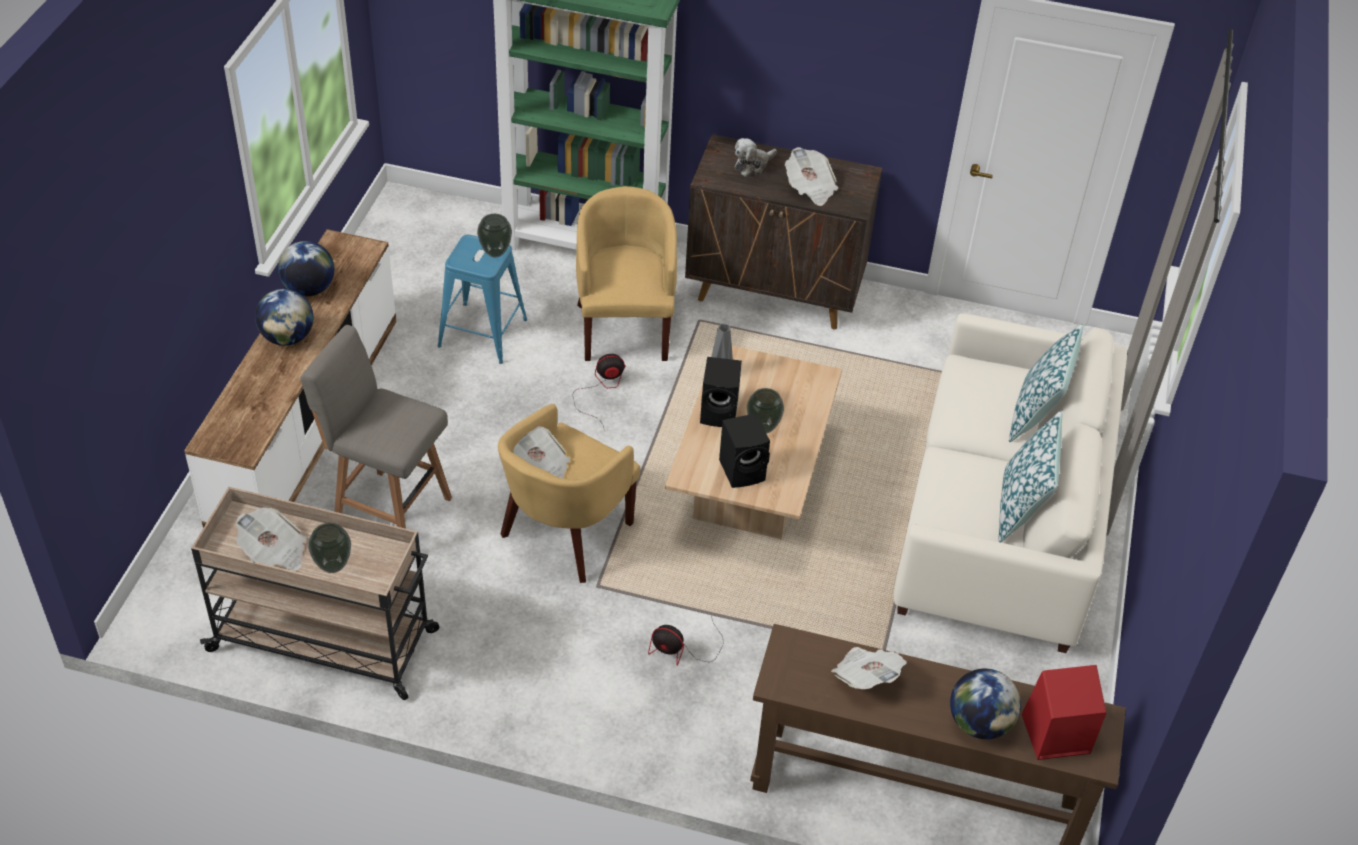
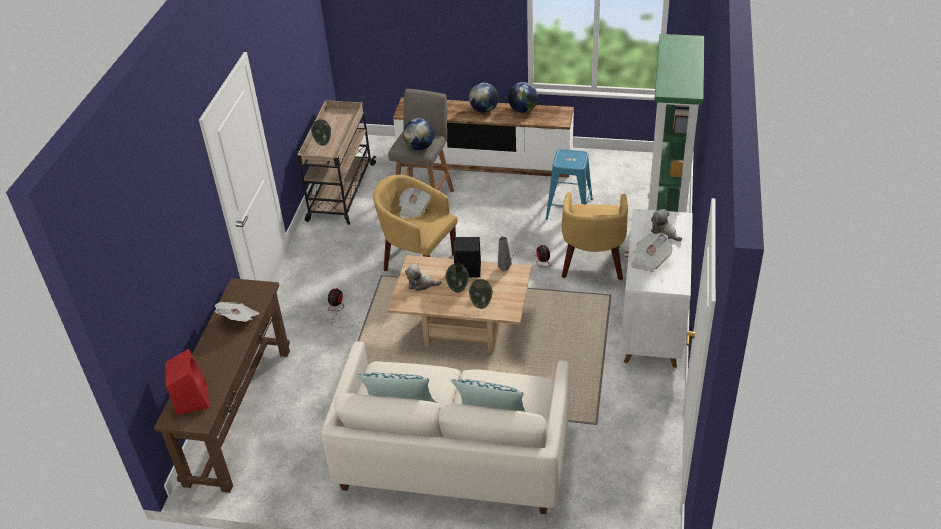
camera: 90 degrees right, 5 degrees down
(274, 552) = (331, 126): newspaper -> none
(495, 252) = (574, 164): vase -> vase (481, 305)
(625, 328) = (592, 263): yellow armchair -> yellow armchair turned 105 degrees clockwise
(744, 470) = (421, 284): black speaker -> plush toy
(775, 292) = (652, 329): brown cabinet -> white cabinet
(979, 723) = (203, 366): globe -> globe (420, 147)

